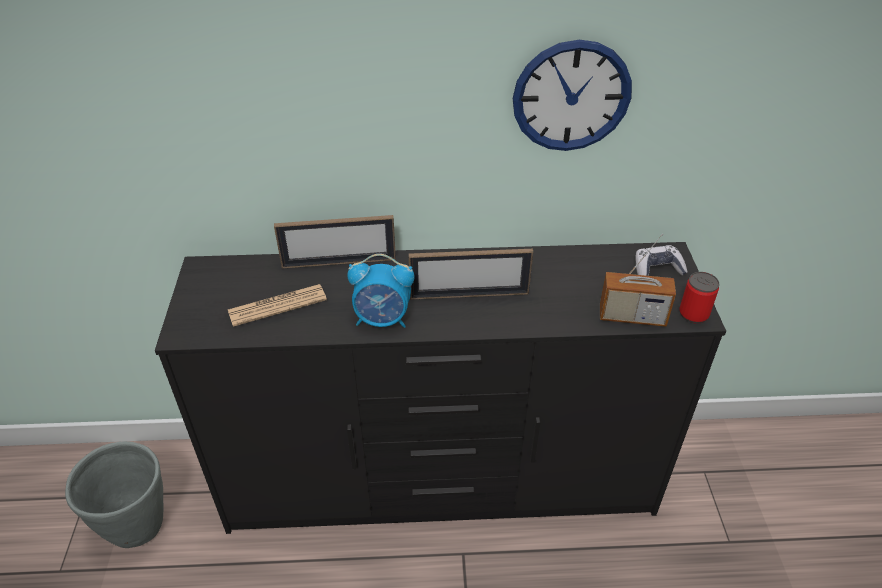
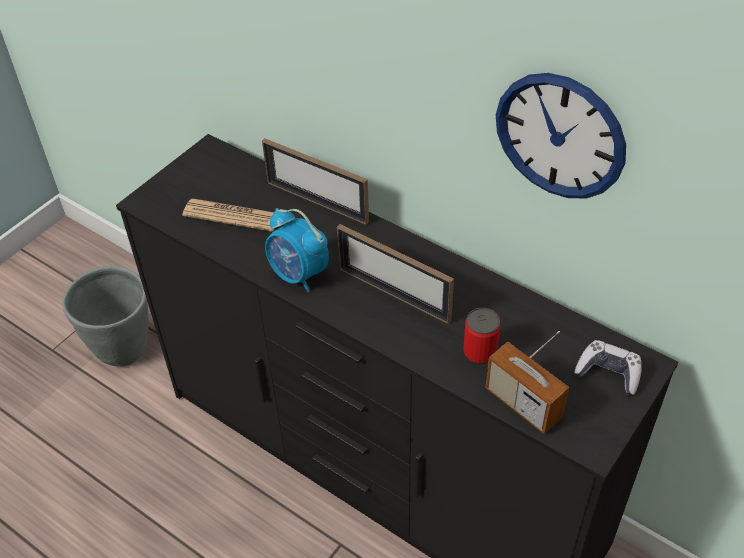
camera: 40 degrees right, 5 degrees up
(693, 314) = (590, 440): can -> can (480, 352)

